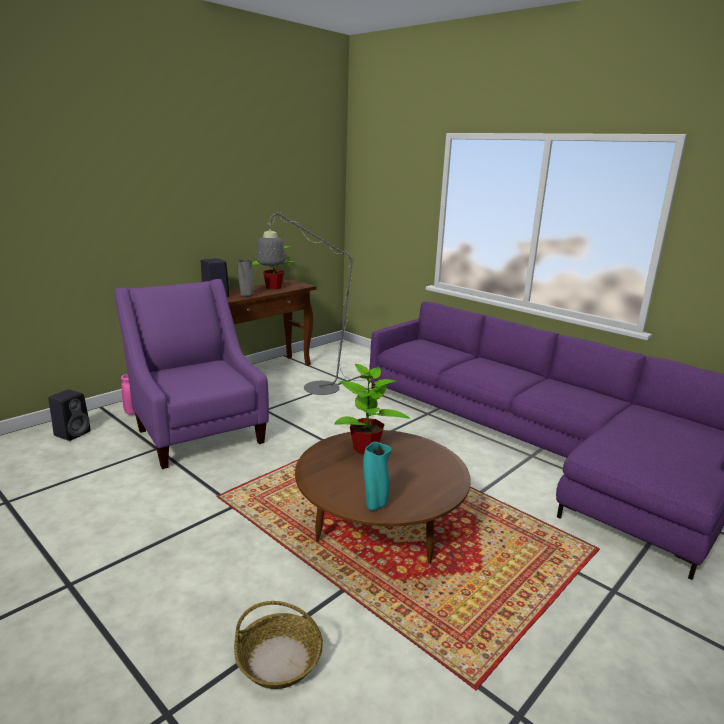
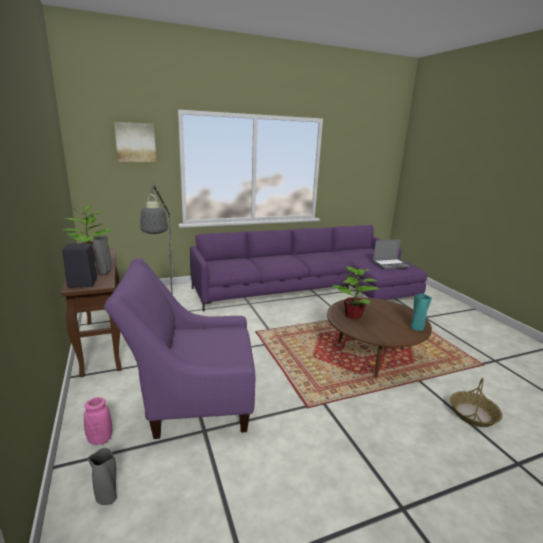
camera: 65 degrees left, 0 degrees up
(73, 433) = (107, 498): black speaker -> grey vase
(400, 175) = (135, 142): none -> picture
(648, 457) = (390, 264): none -> laptop

